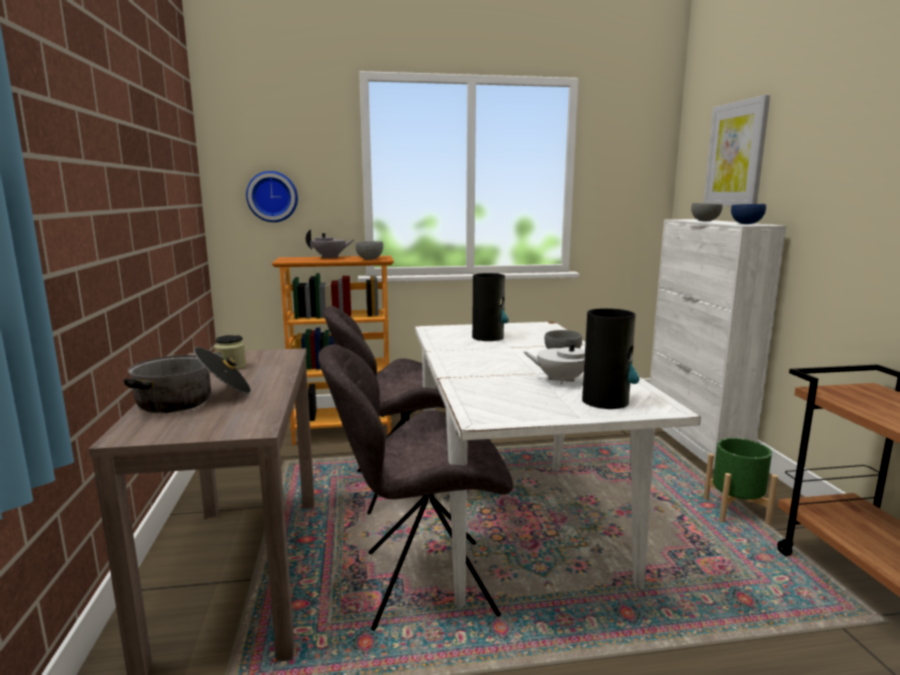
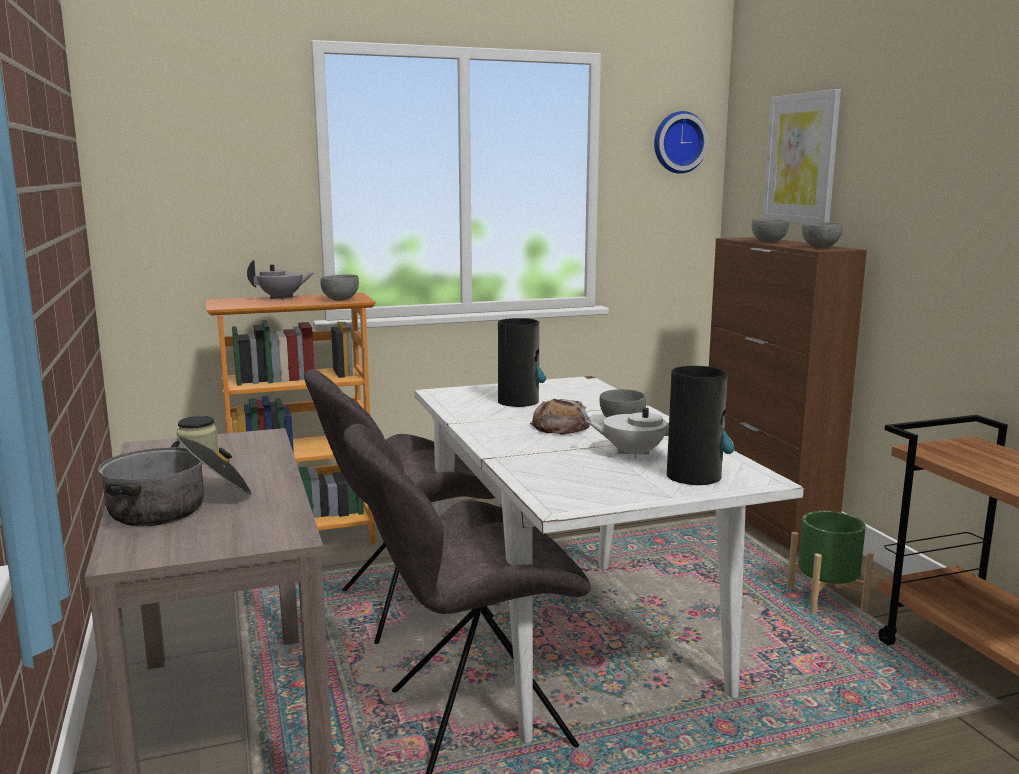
camera: 10 degrees left, 0 degrees up
(272, 196) = (191, 213): wall clock -> wall clock (678, 142)
(512, 357) = (561, 426): none -> bread
(695, 439) = (765, 517): white cabinet -> brown cabinet
(747, 224) = (821, 247): blue bowl -> grey bowl

